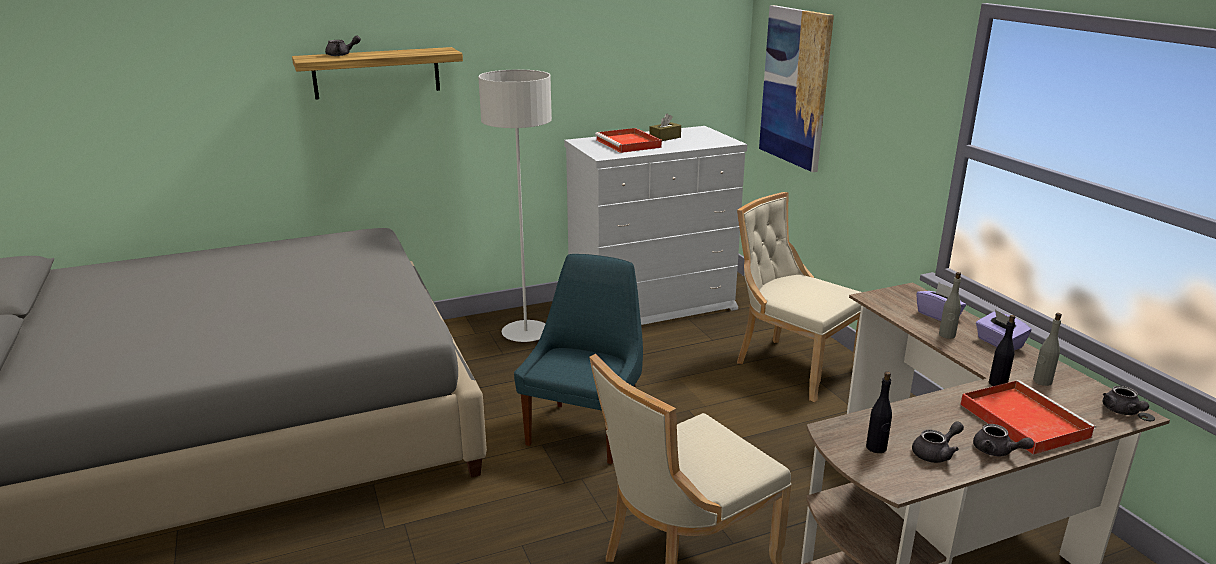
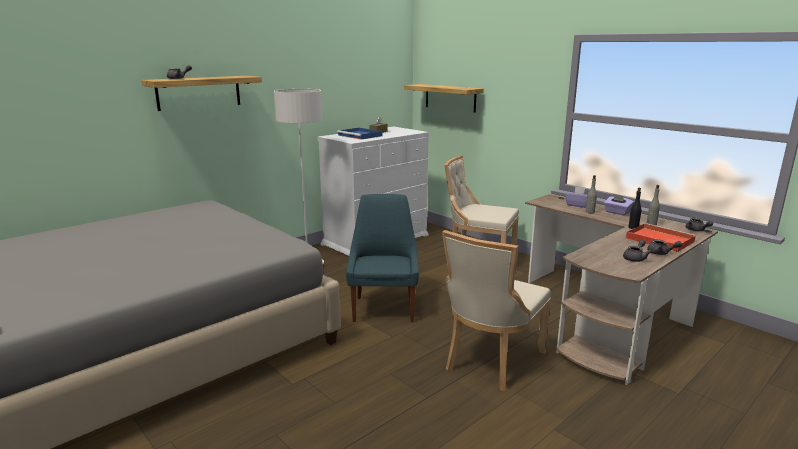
camera: 20 degrees left, 5 degrees down
(629, 144) = (360, 135): red tray -> blue tray
(795, 87) = (450, 97): picture -> shelf
(876, 448) = (606, 260): black bottle -> none

